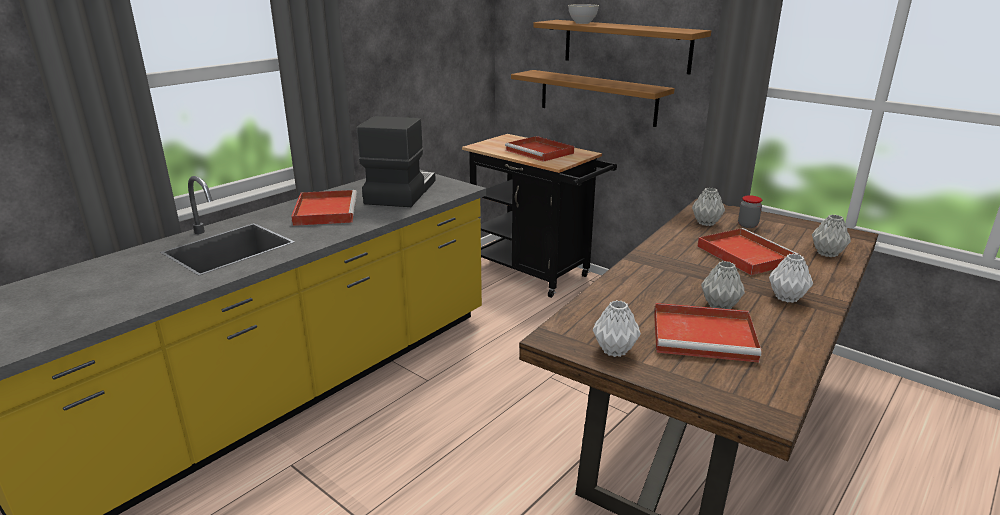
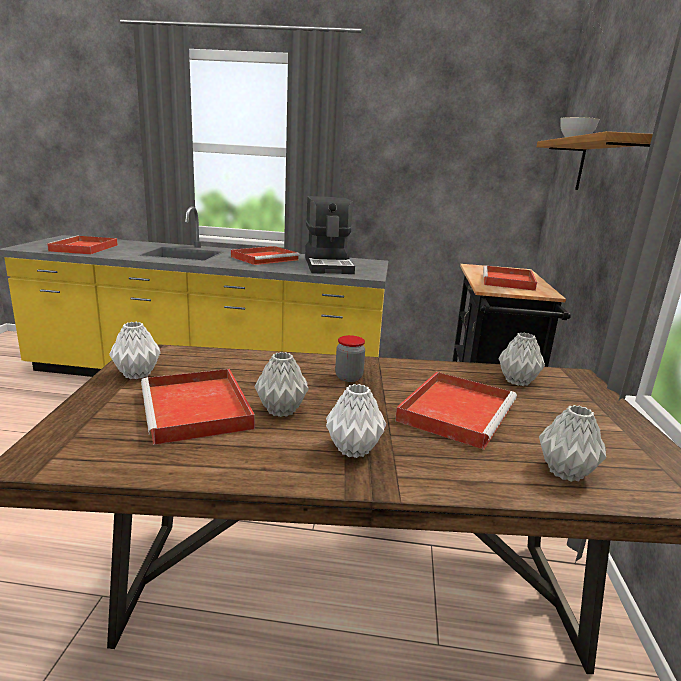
camera: 55 degrees right, 5 degrees down
(83, 306) = (84, 248): none -> red tray
(399, 192) = (329, 265): coffee machine -> coffee machine turned 105 degrees clockwise
(597, 97) = (583, 233): shelf -> none
(747, 225) = (561, 405): jar -> jar (348, 377)

